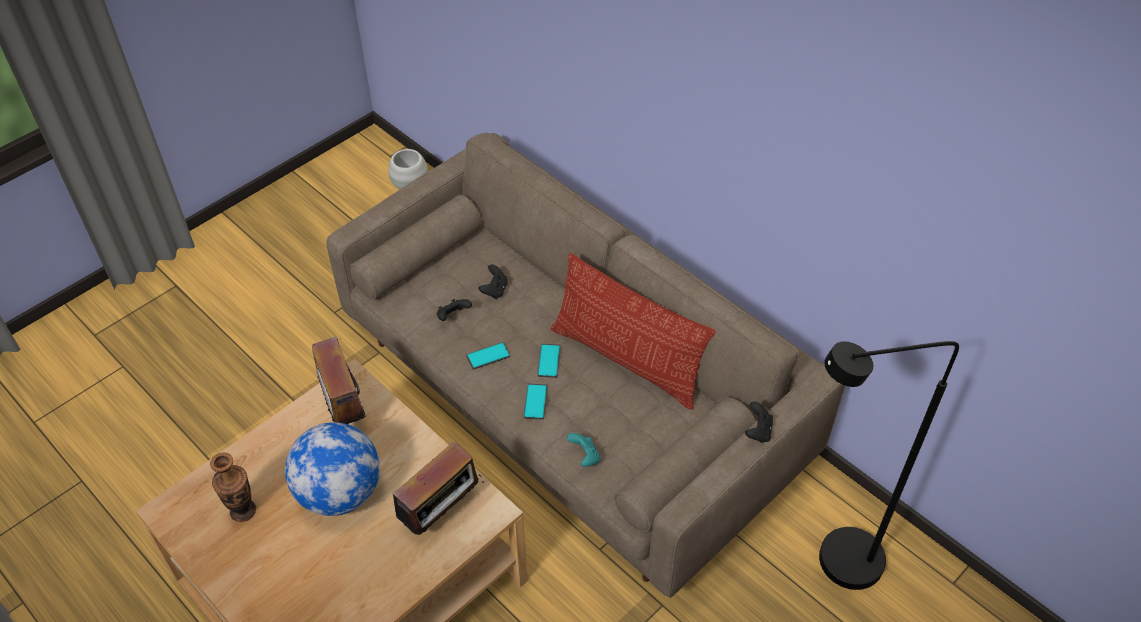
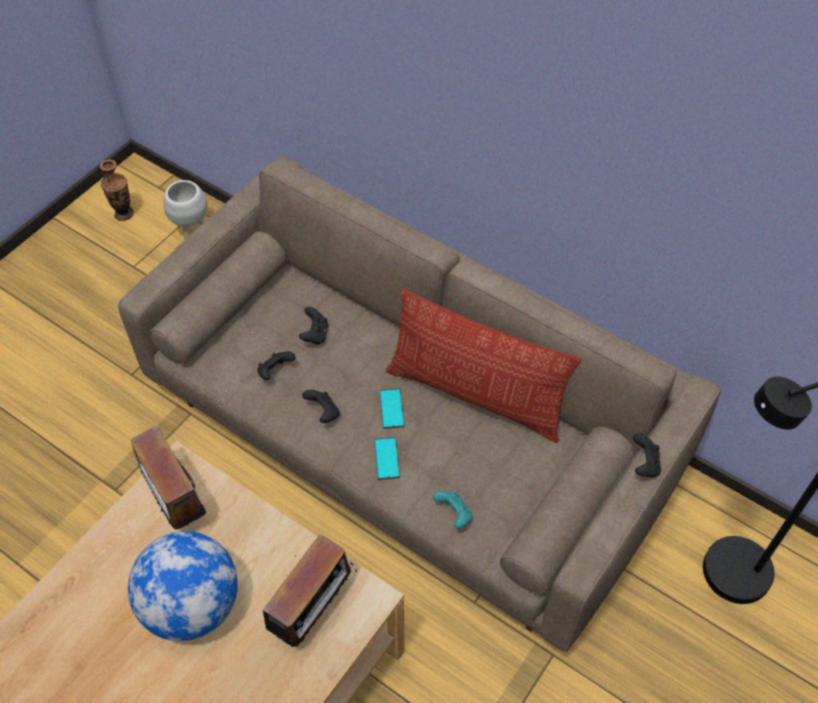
camera: 10 degrees left, 5 degrees up
(243, 511) = (84, 646): vase -> vase (124, 214)
(488, 356) = (323, 413): phone -> black game controller

